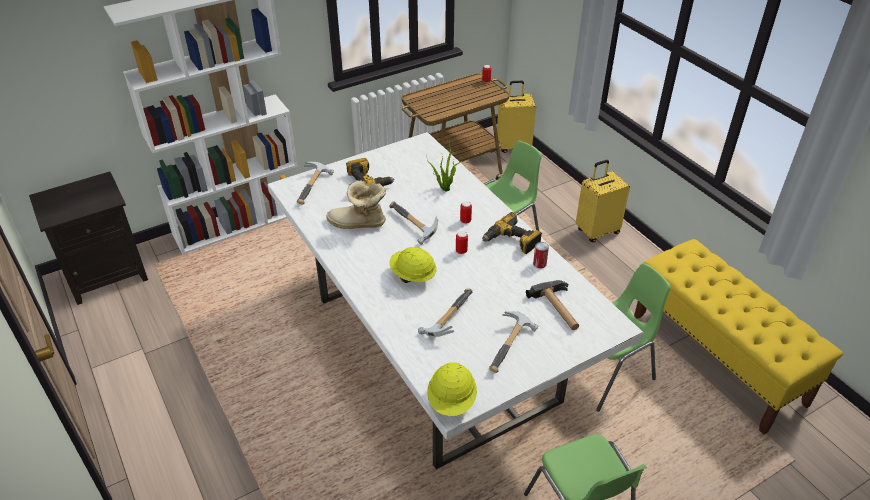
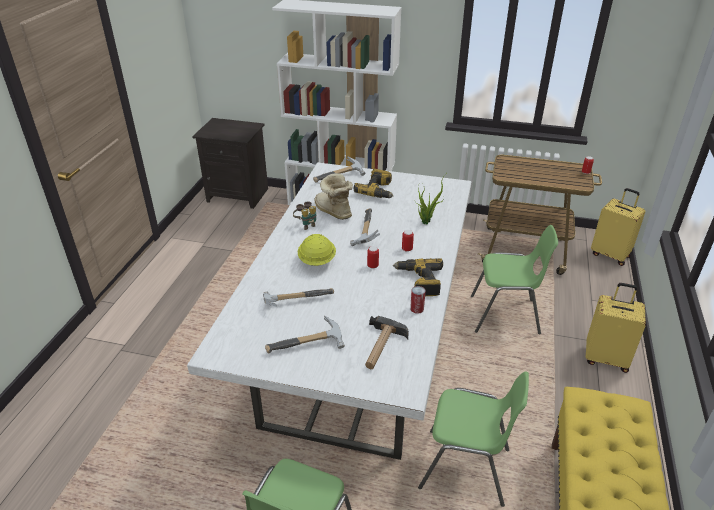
camera: 45 degrees right, 5 degrees down
(354, 249) = (306, 225): none -> binoculars
(452, 400) = (218, 349): yellow hard hat -> none

